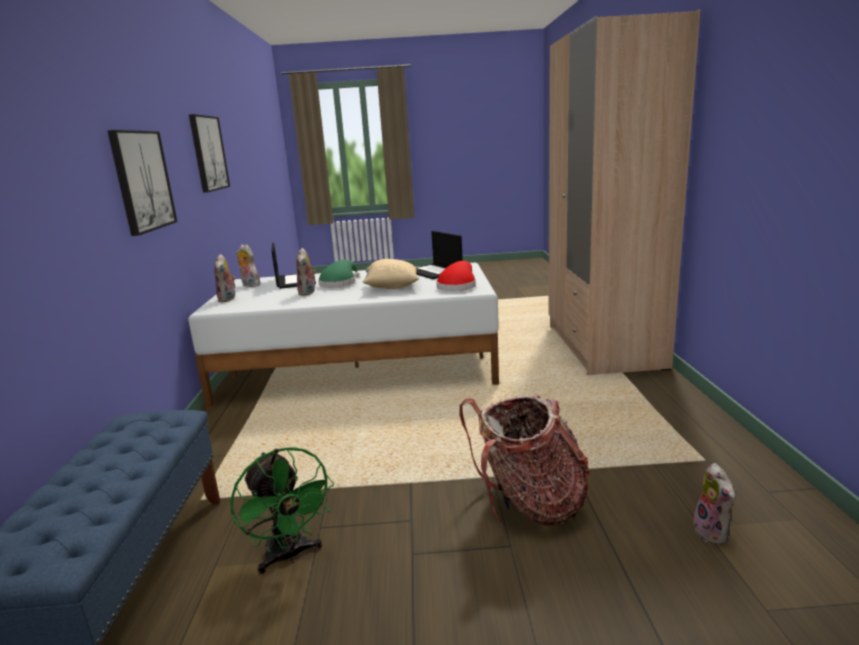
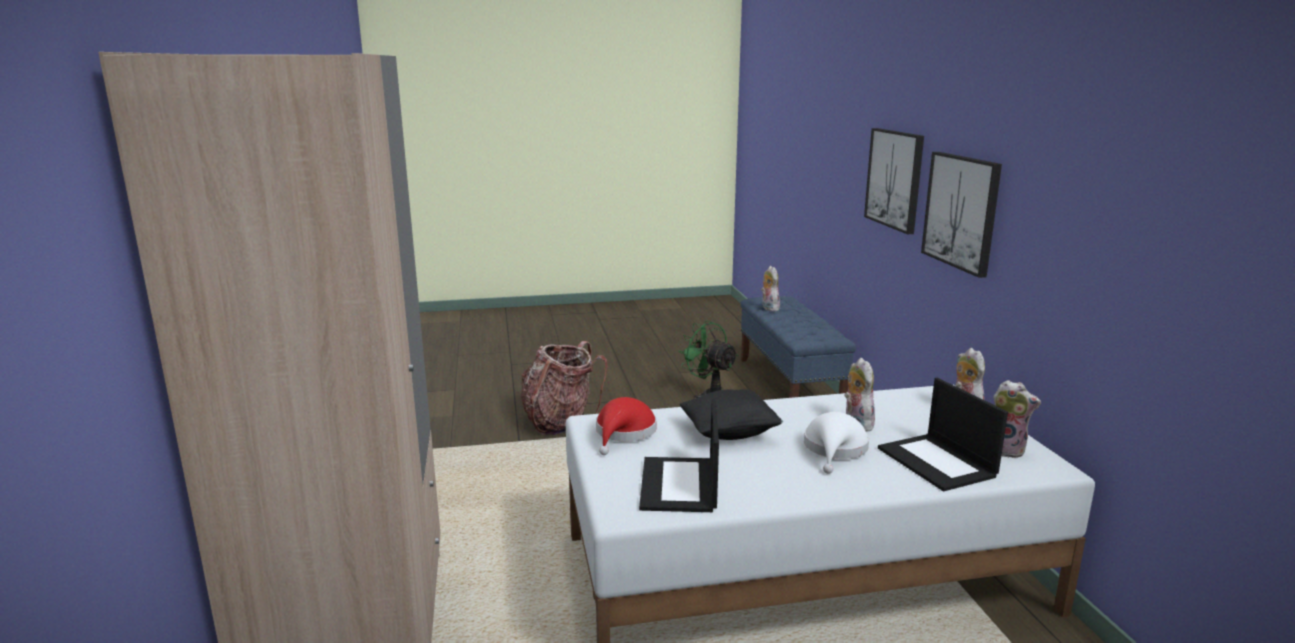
camera: 170 degrees right, 0 degrees up
(208, 153) = (1154, 235): picture -> picture (895, 179)
(339, 283) = (835, 449): green hat -> white hat
(391, 287) = (730, 433): beige pillow -> black pillow
(434, 272) = (680, 485): laptop -> laptop turned 135 degrees counterclockwise
(714, 533) = (449, 413): plush toy -> plush toy (768, 308)

